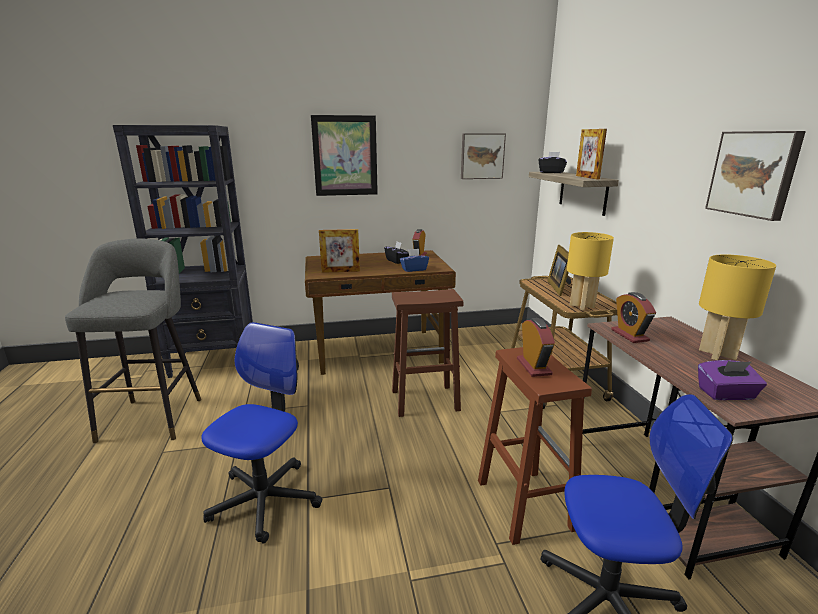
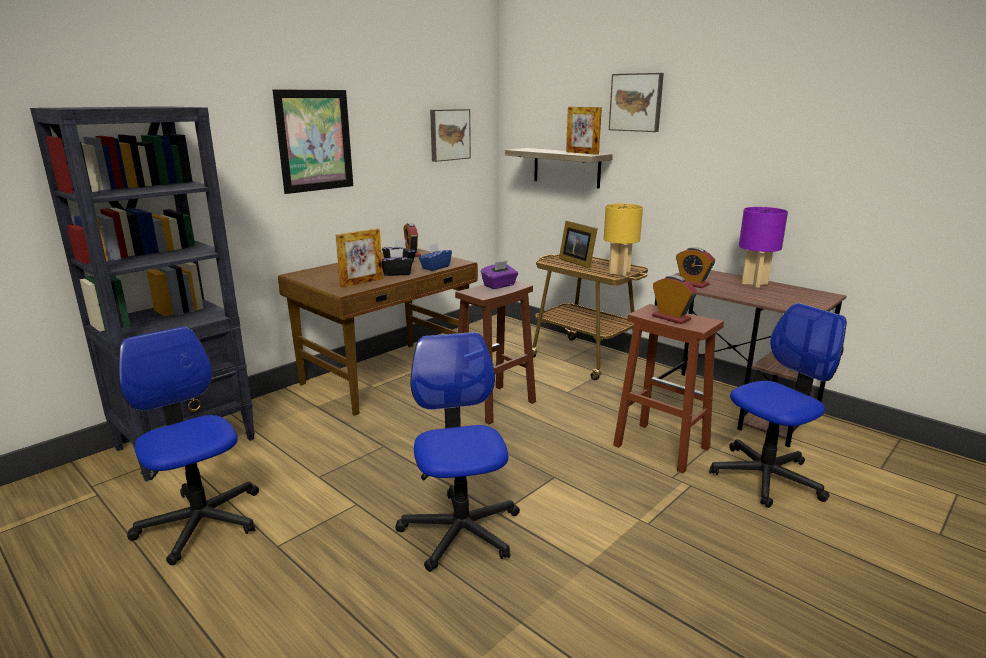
camera: 35 degrees left, 0 degrees up
(154, 416) = (201, 522): grey stool -> office chair
(551, 172) = (530, 149): black tissue box -> black tissue box (397, 273)
(717, 353) = (754, 283): yellow table lamp -> purple table lamp
(726, 394) = (791, 304): purple tissue box -> purple tissue box (499, 285)
(754, 173) = (749, 145): picture -> picture (636, 102)

